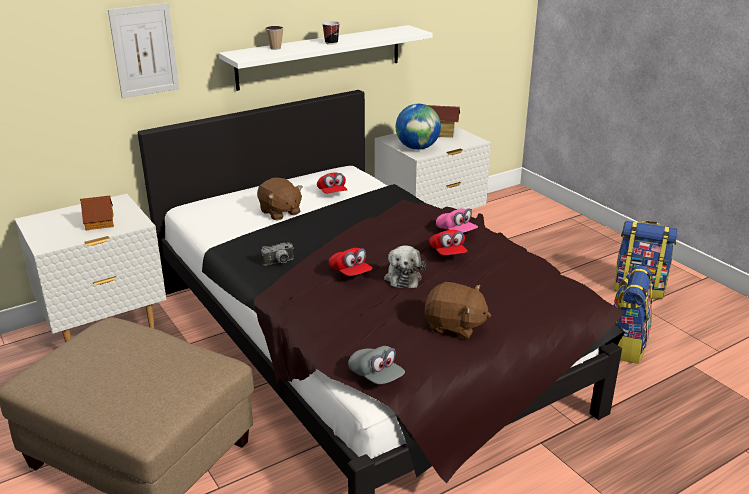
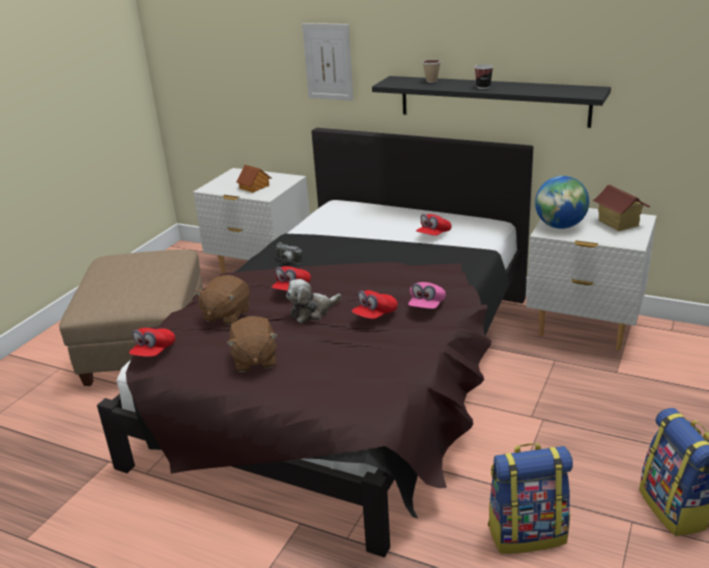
camera: 60 degrees right, 0 degrees up
(280, 212) = (370, 231): brown plush toy -> brown plush toy (226, 315)
(320, 57) = (493, 101): white shelf -> black shelf
(376, 376) = (154, 352): grey cap -> red cap

